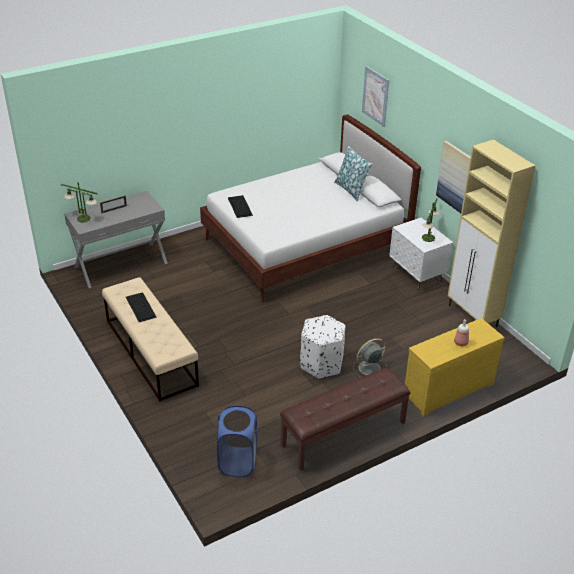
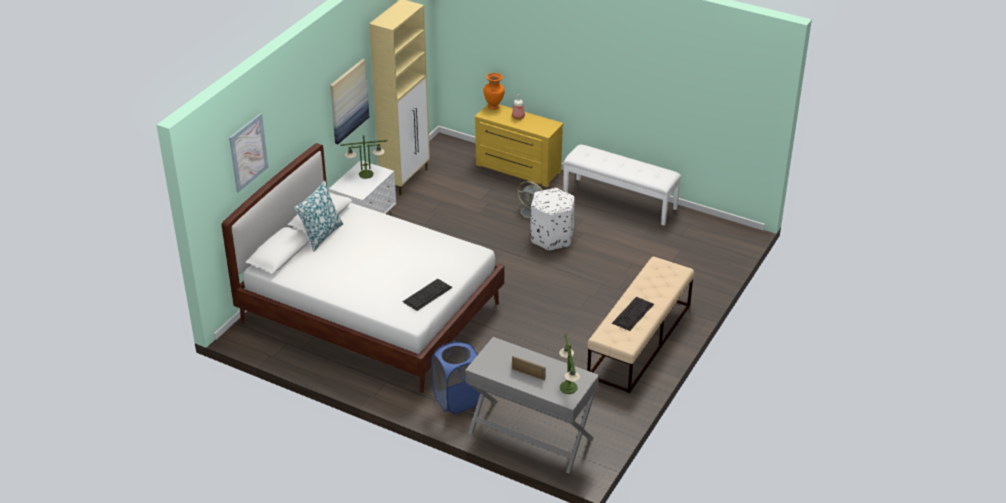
camera: 120 degrees left, 0 degrees up
(238, 462) = (702, 238): blue laundry basket -> blue laundry basket (457, 399)
(344, 434) = (620, 201): brown bench -> white bench
(491, 335) = (494, 107): none -> orange vase

